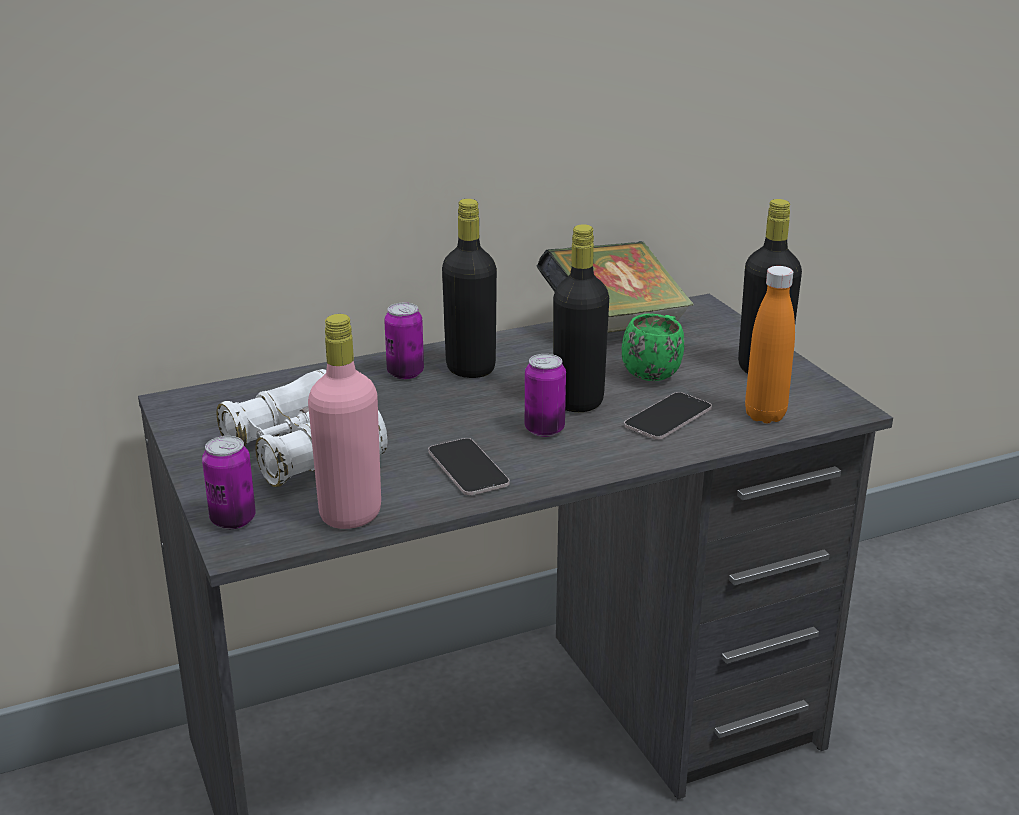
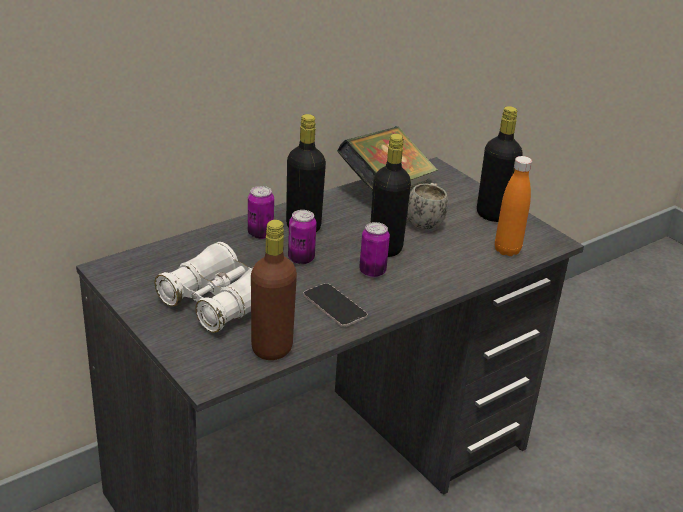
camera: 15 degrees left, 5 degrees up
(233, 520) = (193, 360): can -> can (301, 259)
(350, 514) = (272, 348): pink bottle -> brown bottle
(654, 372) = (425, 221): green mug -> white mug
(668, 417) = (447, 256): phone -> none

